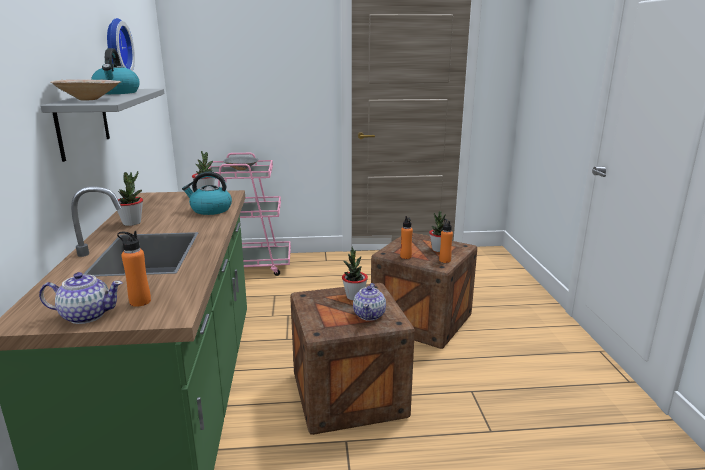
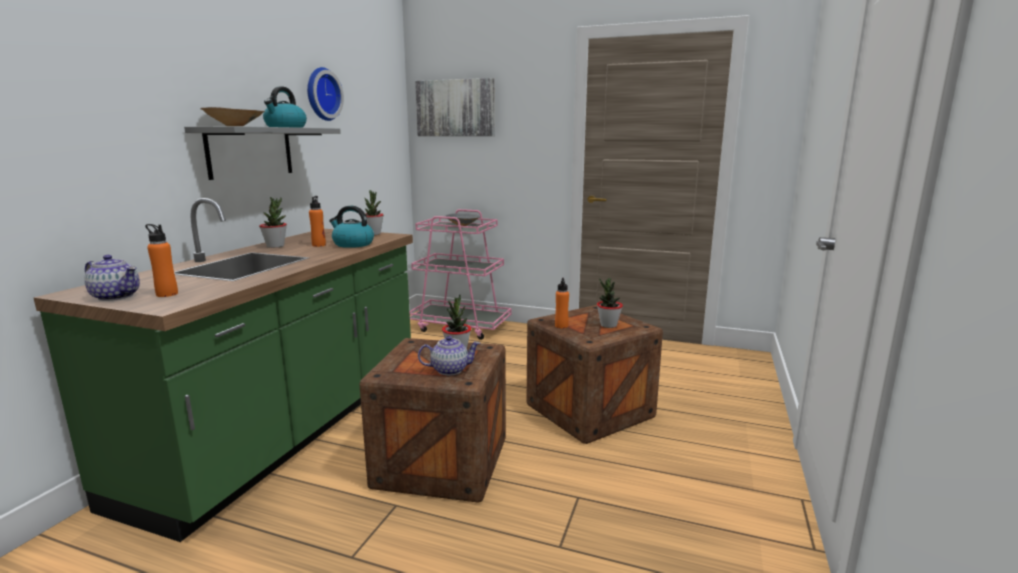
camera: 25 degrees right, 5 degrees down
(219, 51) = (455, 108): none -> picture
(369, 315) = (449, 370): teapot -> teapot turned 135 degrees counterclockwise
(445, 260) = (601, 336): orange bottle -> orange bottle (319, 245)

